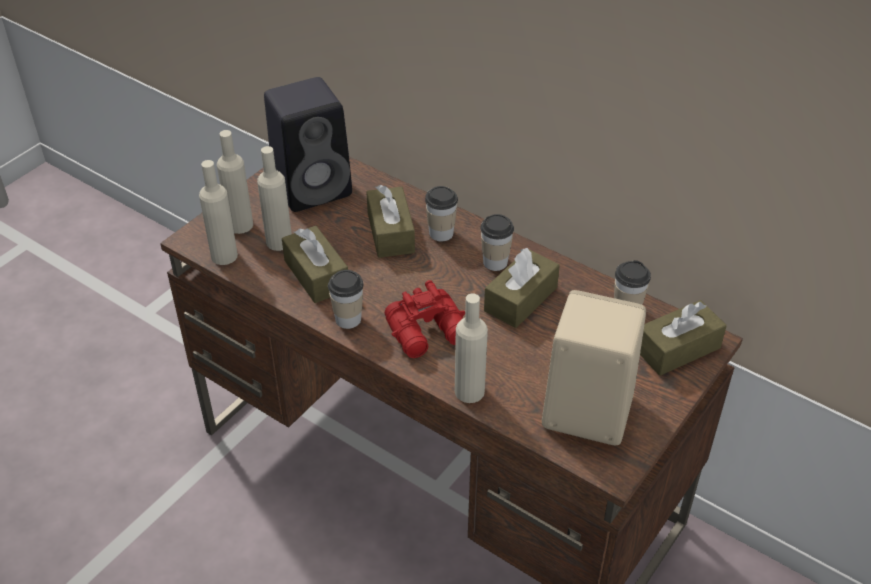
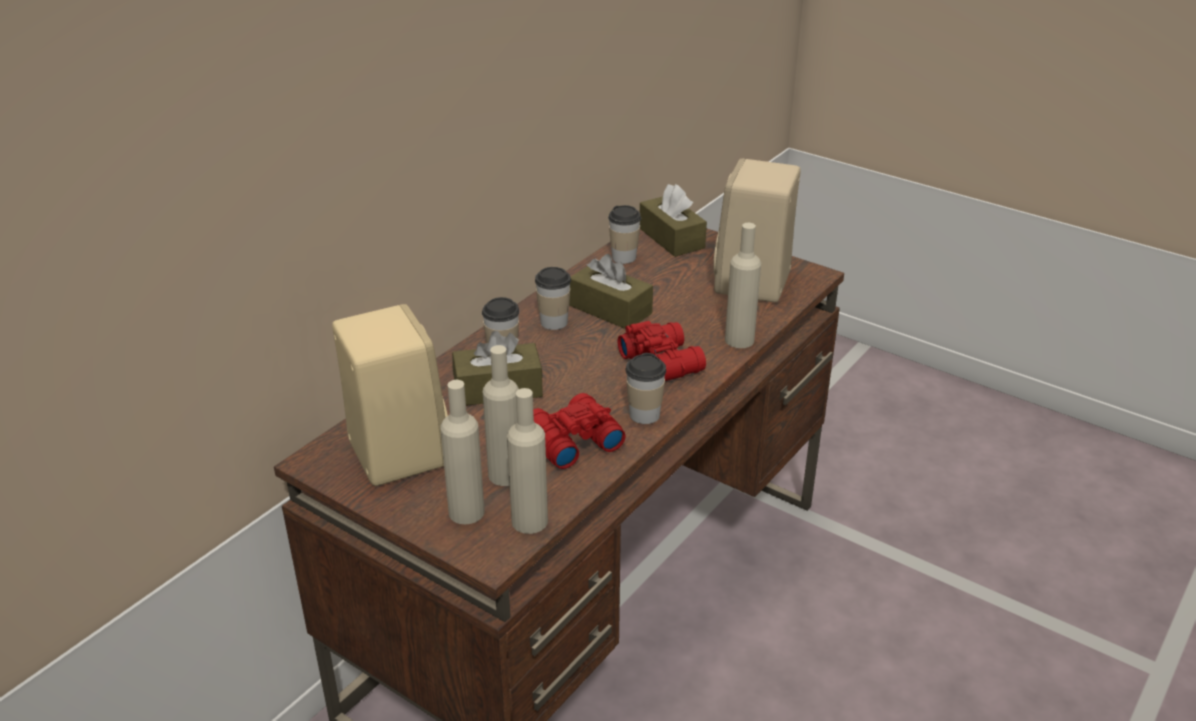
camera: 90 degrees left, 10 degrees down
(314, 187) = (396, 451): black speaker -> beige speaker
(316, 275) = (570, 441): brown tissue box -> red binoculars

